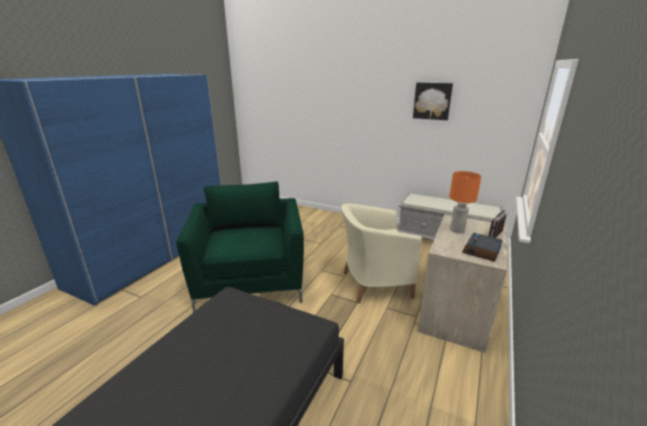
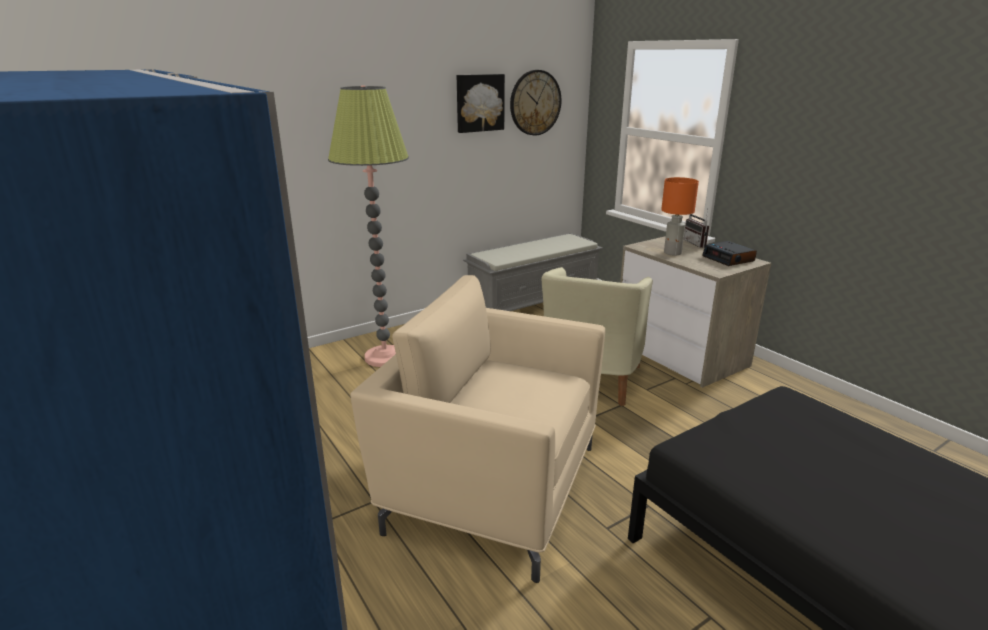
camera: 60 degrees left, 0 degrees up
(251, 282) = (491, 485): green armchair -> beige armchair
(329, 225) = (385, 357): none -> floor lamp
(481, 105) = (535, 103): none -> wall clock

